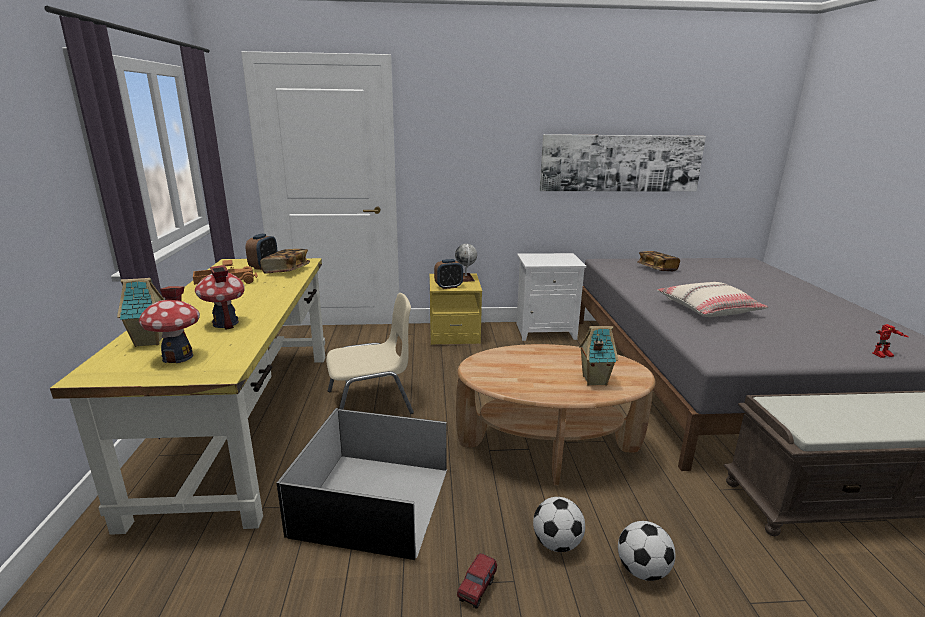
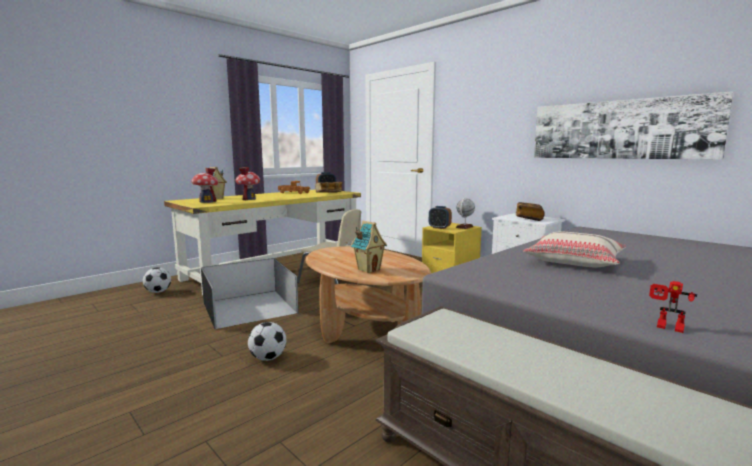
camera: 50 degrees right, 10 degrees down
(477, 590) = (206, 349): toy truck -> none
(642, 570) = (272, 390): football -> football (158, 292)
(657, 269) = (629, 239): book -> book (529, 218)

